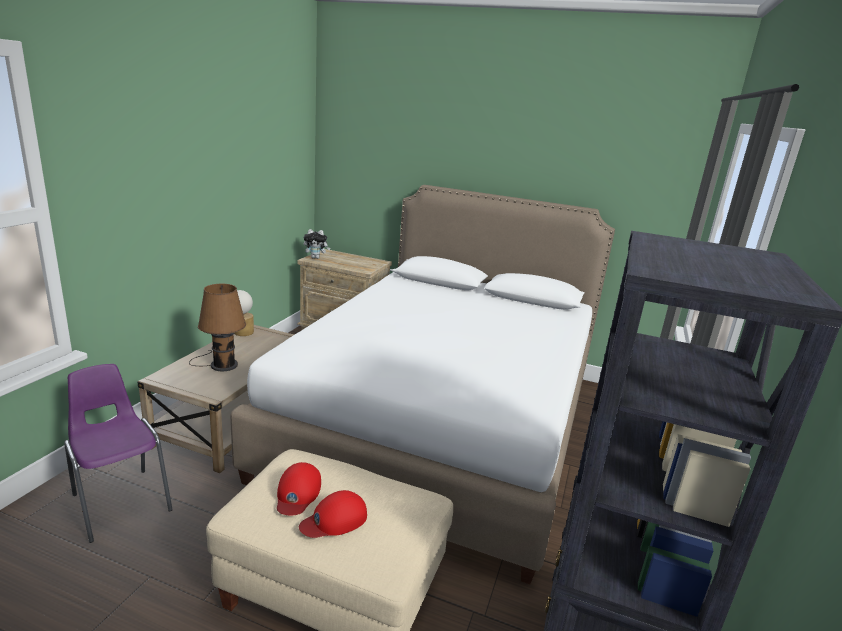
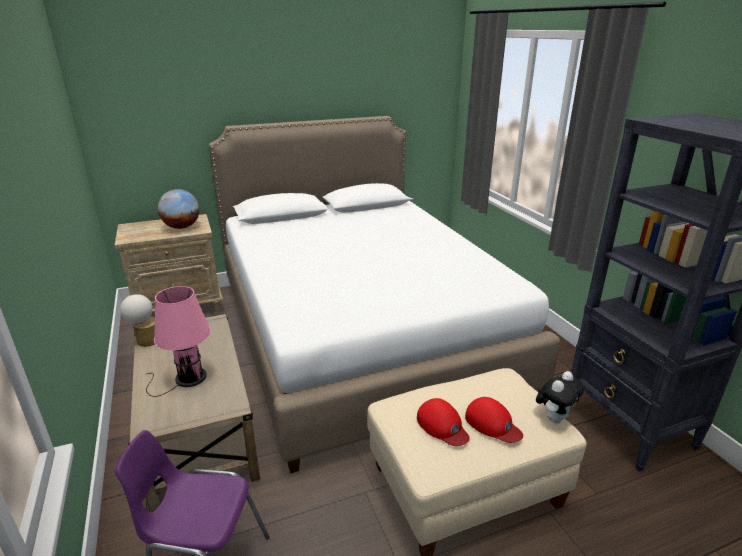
camera: 40 degrees left, 5 degrees up
(221, 364) = (187, 378): brown table lamp -> pink table lamp
(316, 258) = (130, 235): plush toy -> plush toy (554, 418)
(334, 520) = (492, 424): red cap -> red cap turned 60 degrees counterclockwise
(357, 264) = (182, 227): none -> globe

